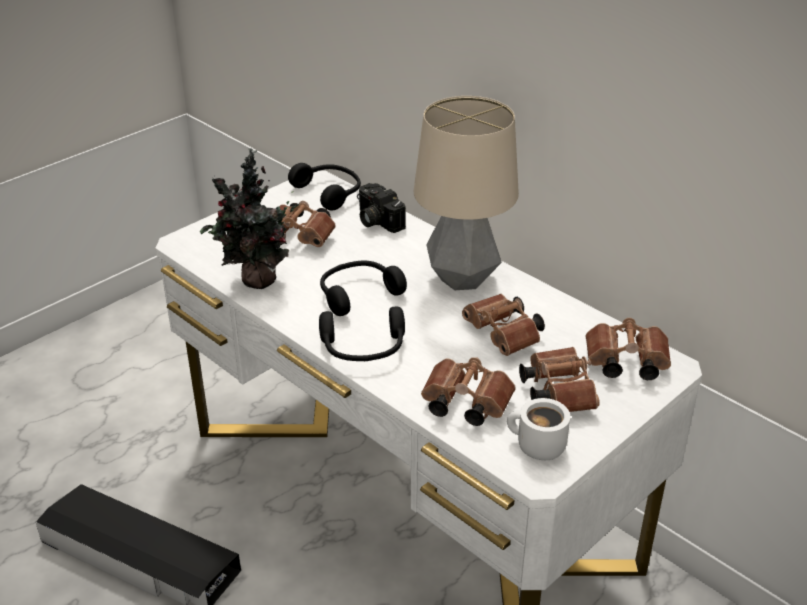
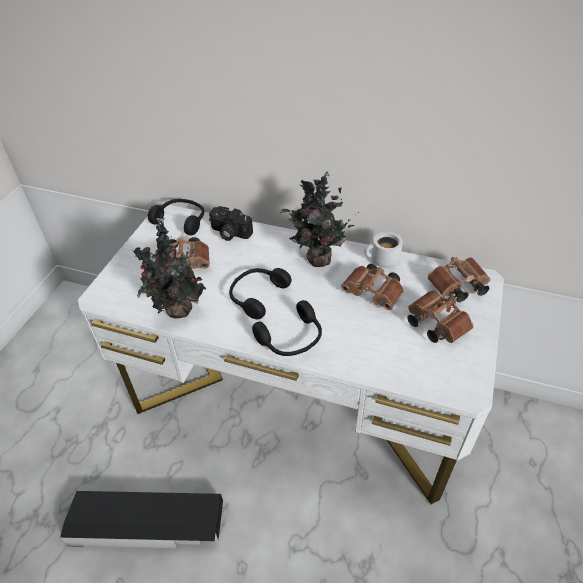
camera: 25 degrees left, 10 degrees up
(461, 279) = (316, 260): table lamp -> potted plant
(463, 404) = (386, 357): brown binoculars -> none
(536, 447) = (453, 372): white mug -> white mug (382, 261)

